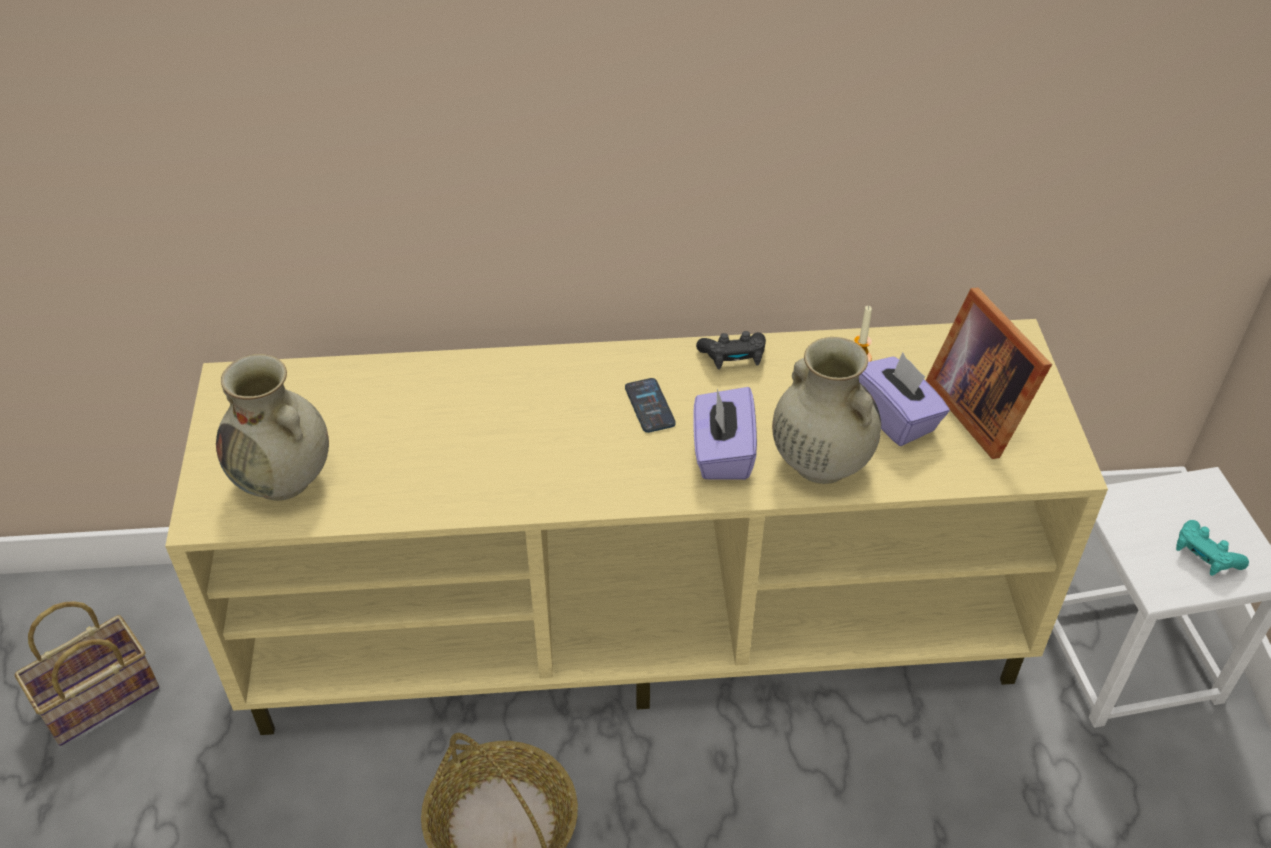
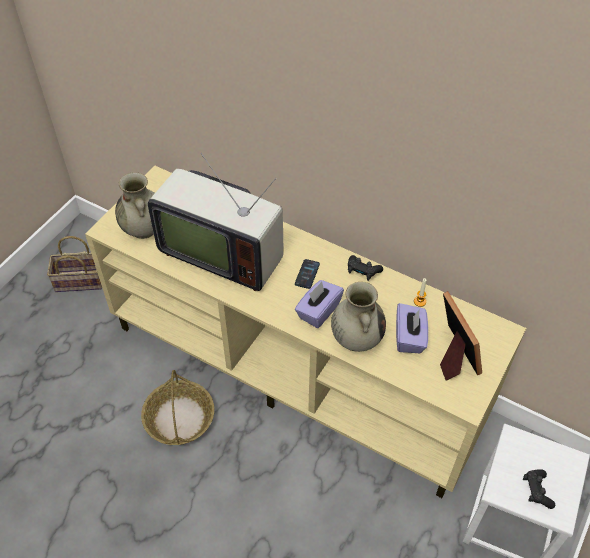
camera: 35 degrees right, 5 degrees up
(471, 445) = (222, 252): none -> television
(979, 408) = (453, 355): picture frame -> picture frame turned 150 degrees clockwise
(1204, 556) = (536, 491): turquoise game controller -> black game controller

